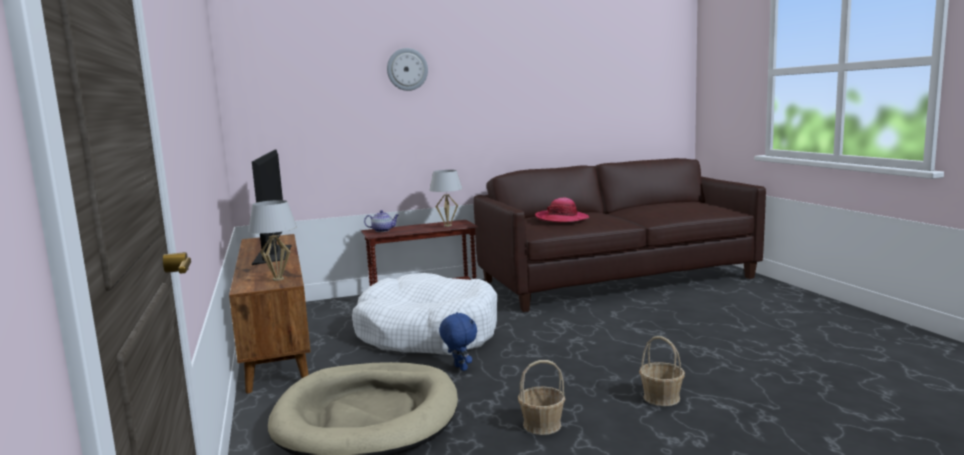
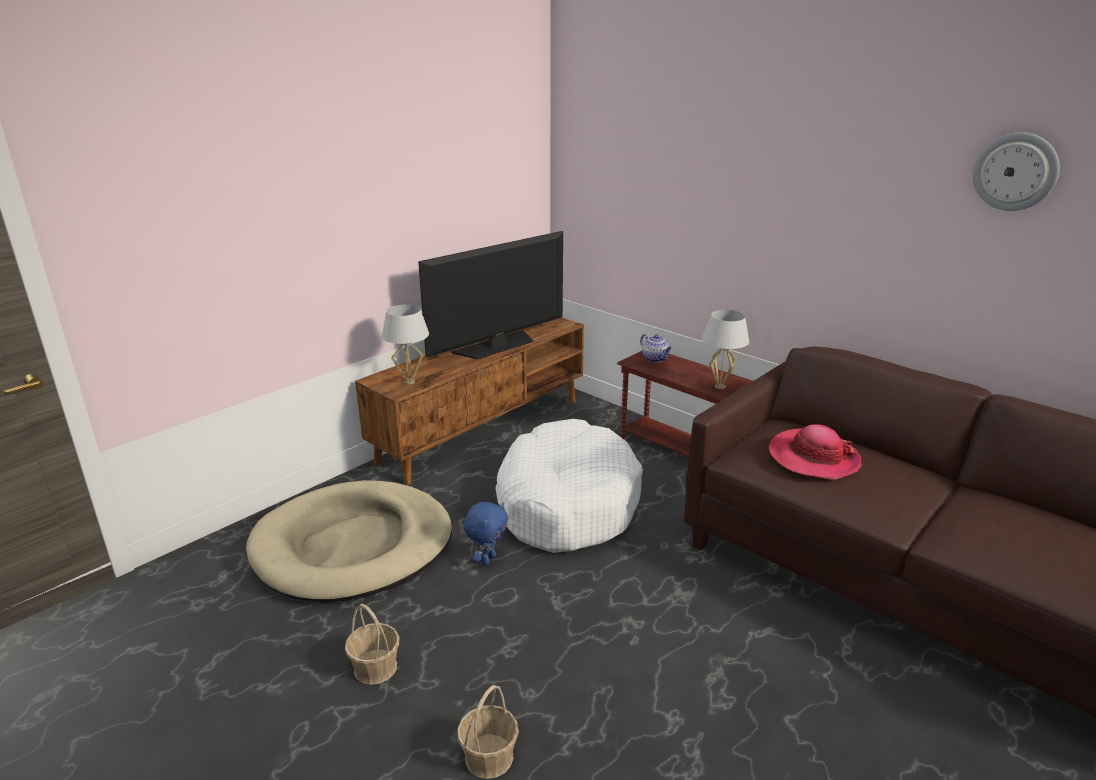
camera: 60 degrees right, 15 degrees up
(407, 69) = (739, 156): wall clock -> wall clock (1015, 172)

